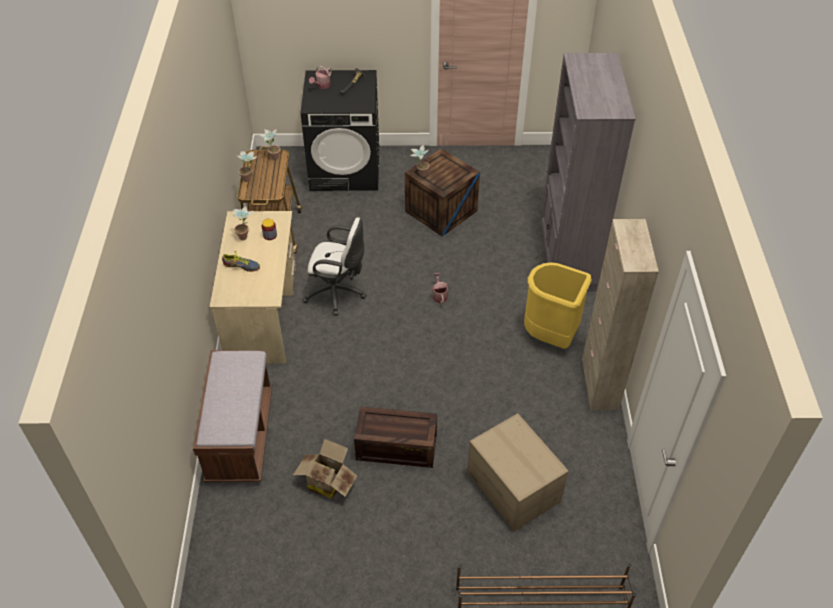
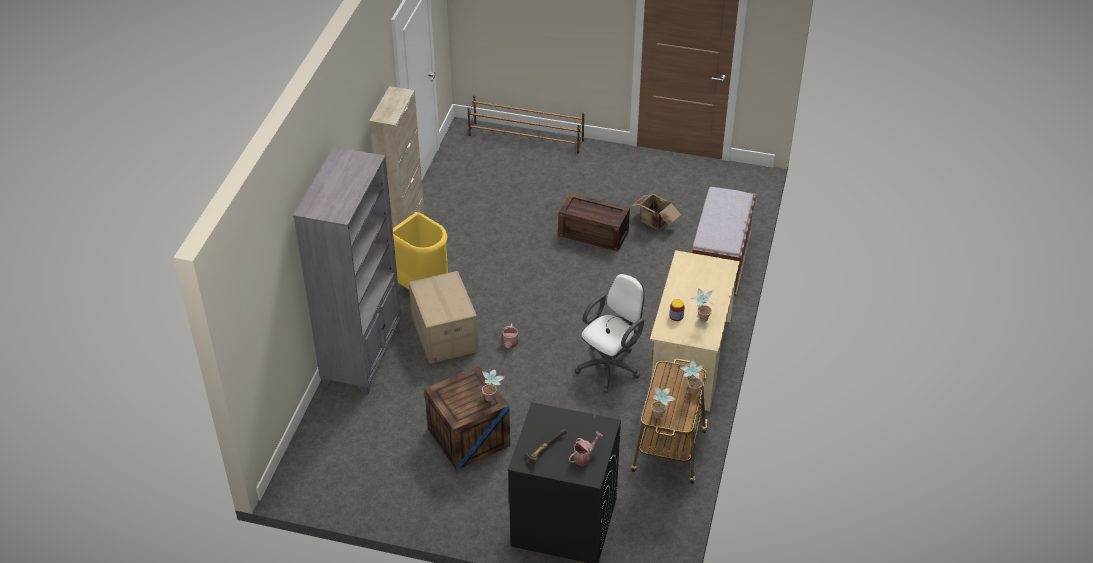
camera: 165 degrees left, 5 degrees down
(241, 266) = (707, 291): shoe -> none
(338, 293) = (611, 366): white office chair -> white office chair turned 105 degrees clockwise
(514, 486) = (512, 195): cardboard box -> cardboard box (444, 335)

